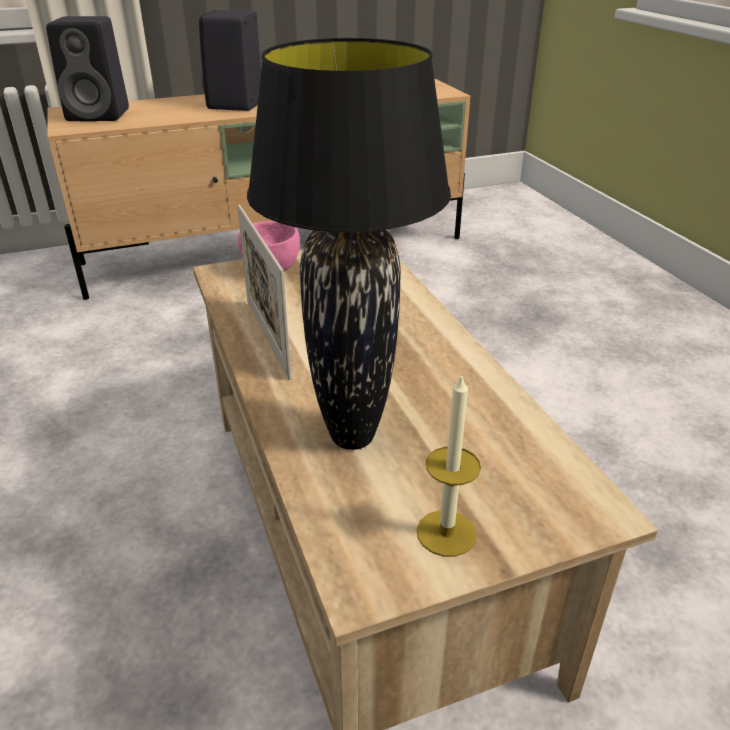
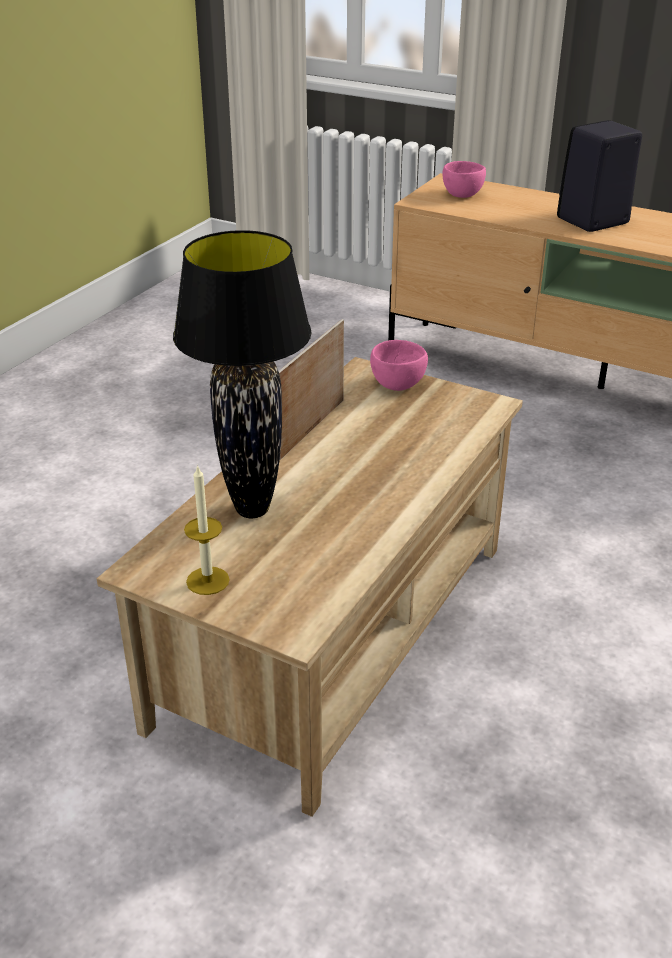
camera: 50 degrees right, 0 degrees up
(100, 115) = (463, 195): black speaker -> pink bowl

